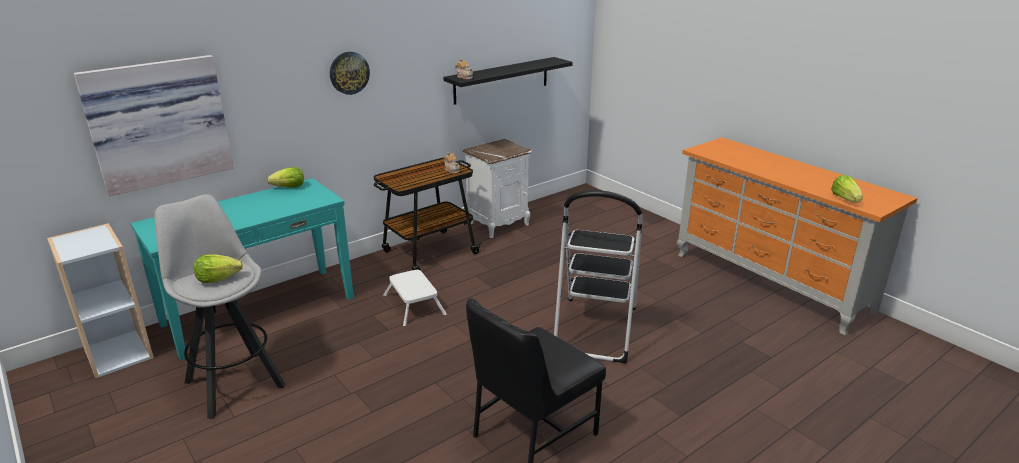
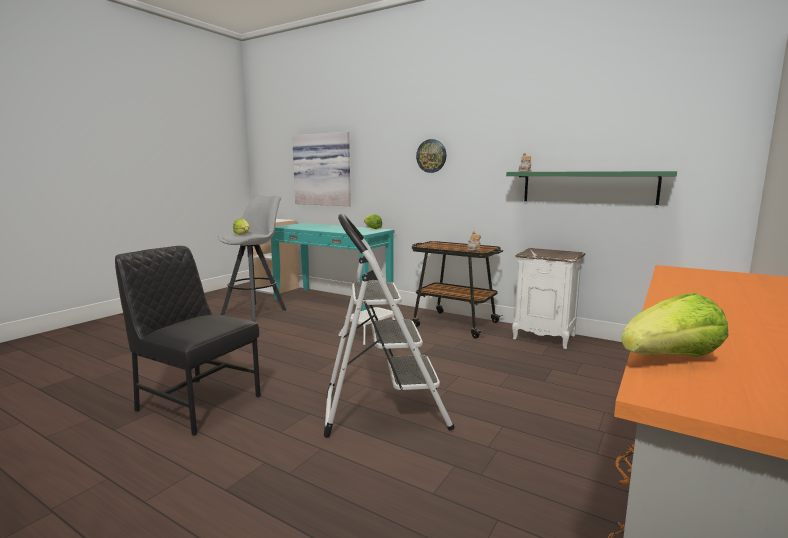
camera: 70 degrees right, 15 degrees down
(501, 80) = (588, 187): black shelf -> green shelf

